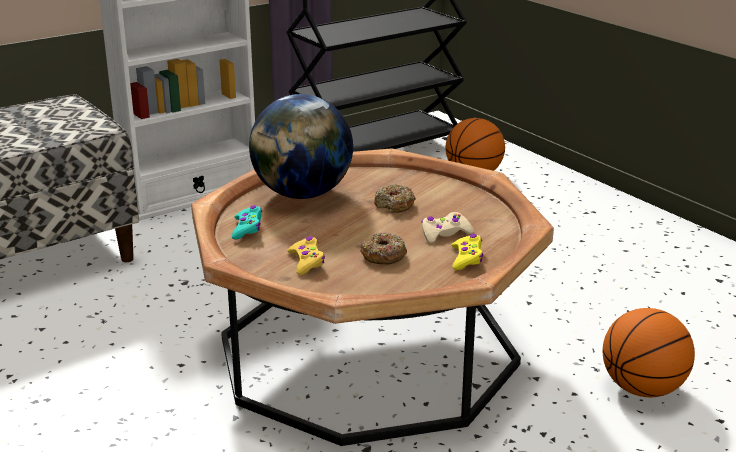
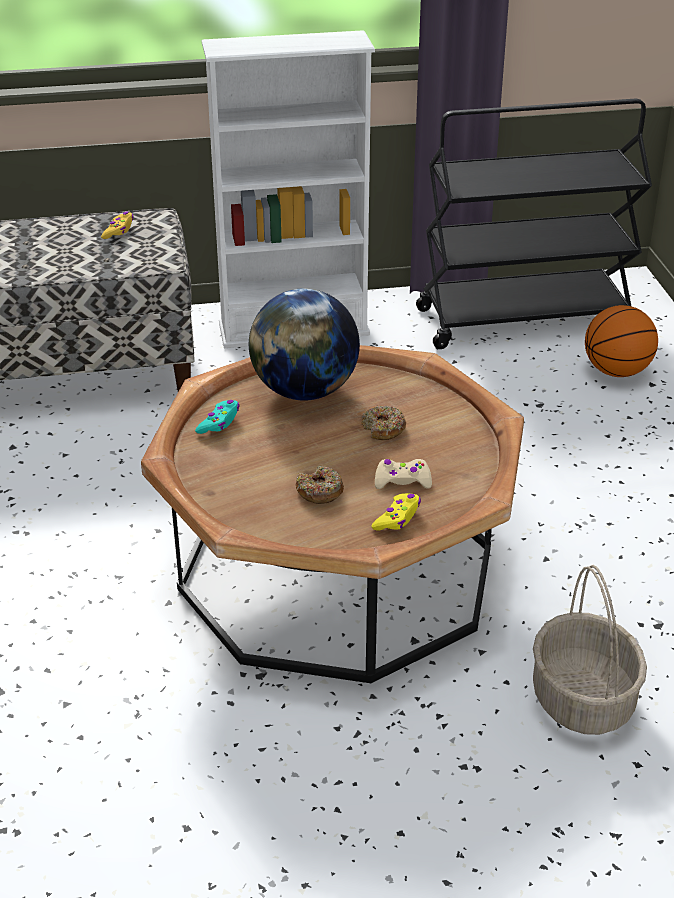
camera: 25 degrees right, 10 degrees up
(306, 262) = (243, 478): yellow game controller -> yellow game controller (118, 230)
(642, 389) = (584, 700): basketball -> basket

